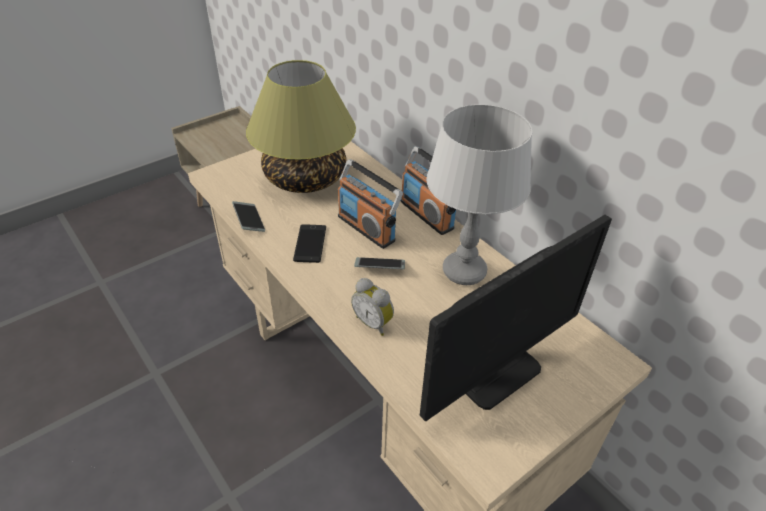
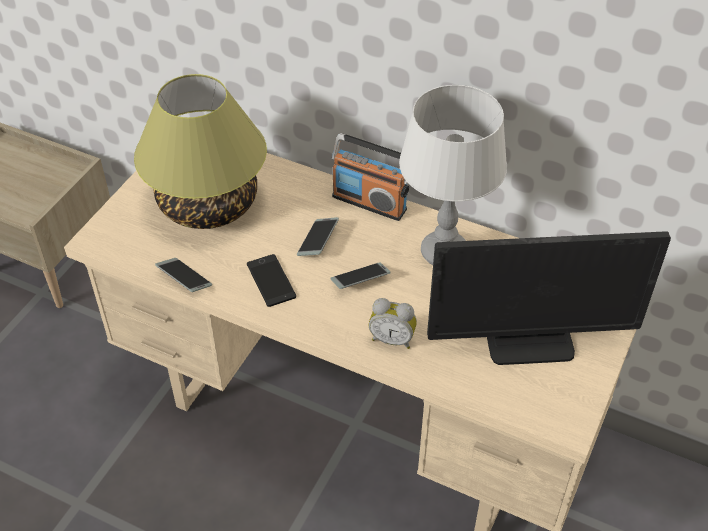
camera: 25 degrees left, 5 degrees up
(367, 228) = (318, 241): radio -> phone
(495, 372) = (529, 341): monitor -> monitor turned 60 degrees clockwise

